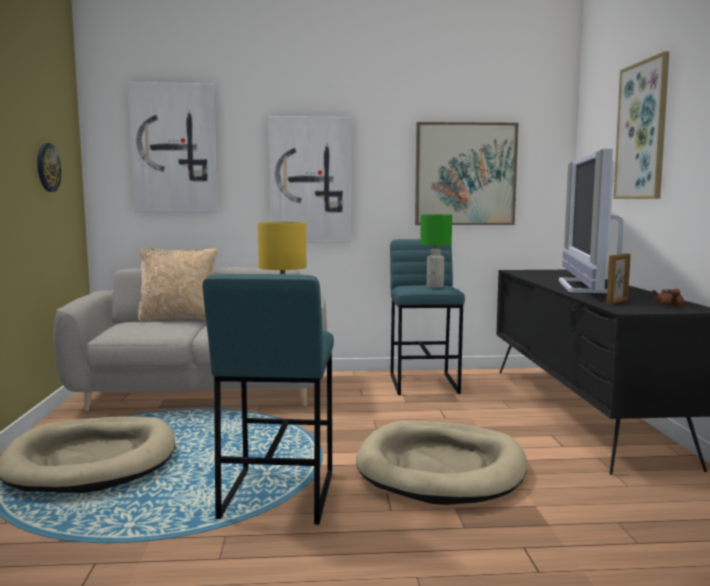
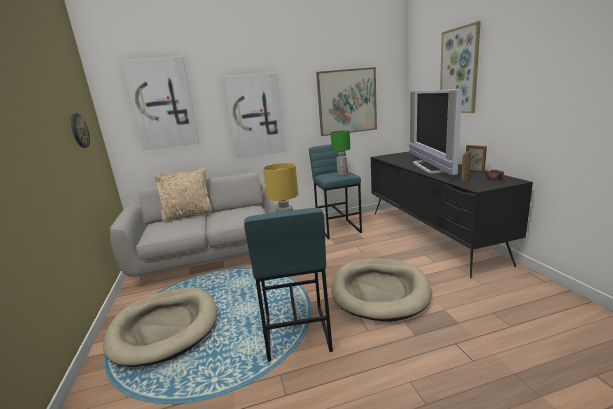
camera: 10 degrees left, 10 degrees up
(648, 295) = (474, 171): none -> picture frame

